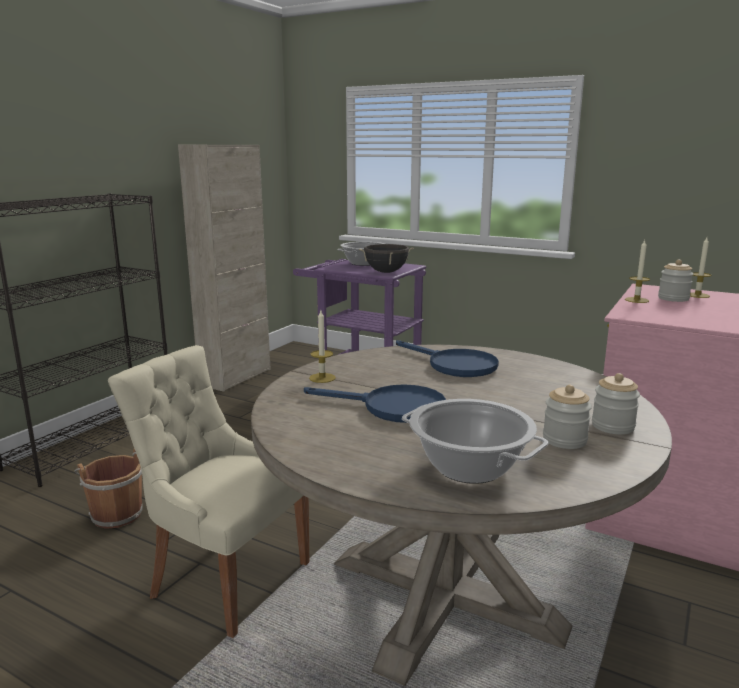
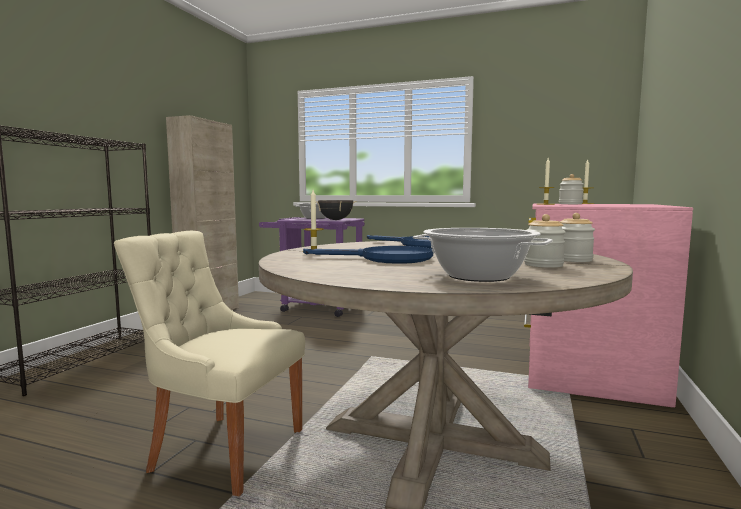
camera: 10 degrees left, 10 degrees down
(116, 514) = (105, 410): brown bucket -> none

